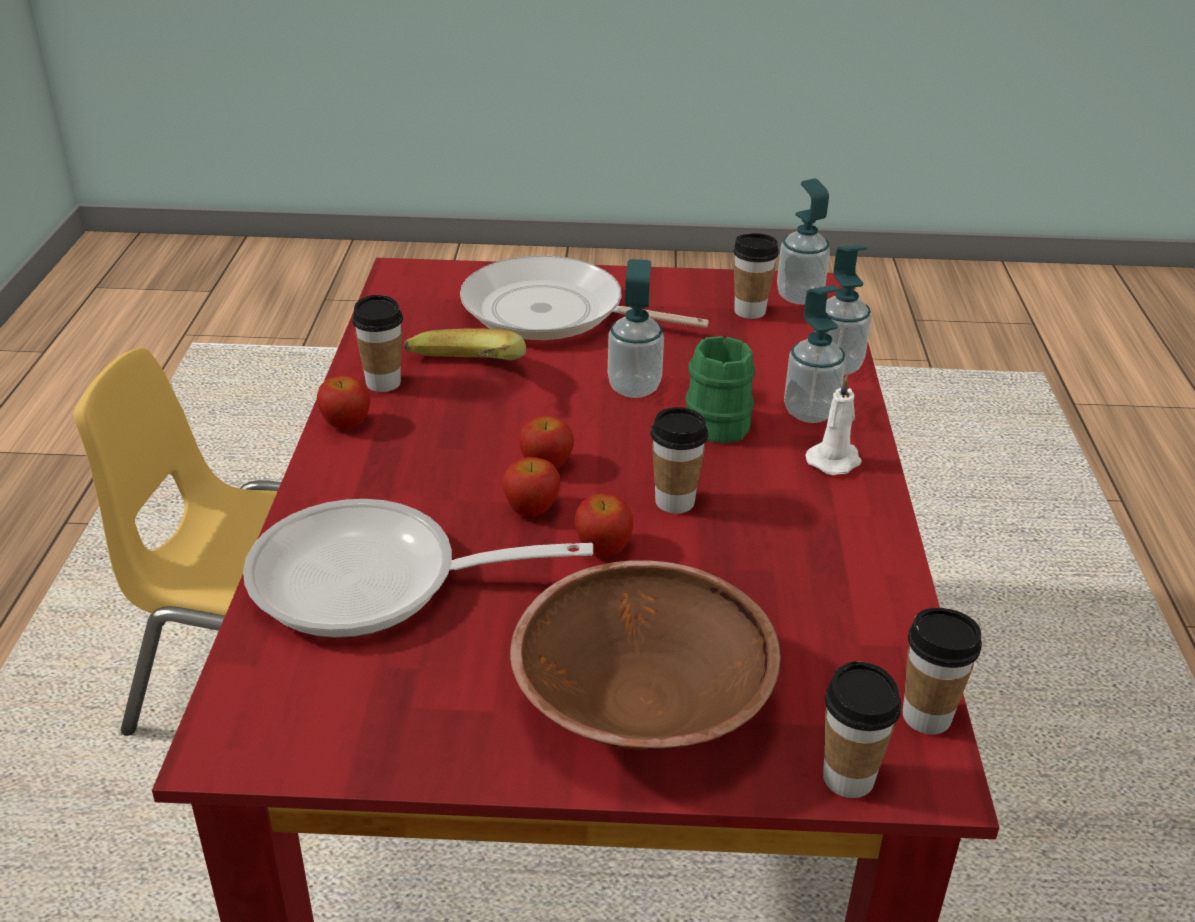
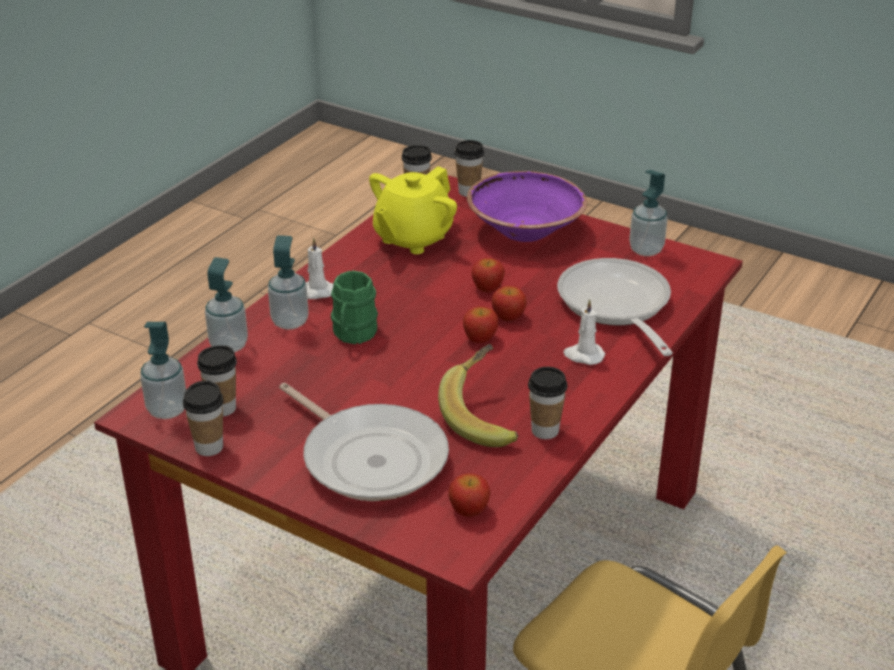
camera: 150 degrees left, 0 degrees up
(345, 423) = (588, 405): apple -> apple (469, 510)
(373, 582) = (616, 306): frying pan -> frying pan turned 135 degrees counterclockwise
(385, 484) = (583, 355): none -> white candle
(634, 388) = (377, 372): soap dispenser -> soap dispenser (646, 250)
(643, 704) = (524, 230): brown bowl -> purple bowl
(674, 502) = (428, 298): cup -> cup (209, 447)
(817, 606) = (412, 238): none -> yellow teapot

